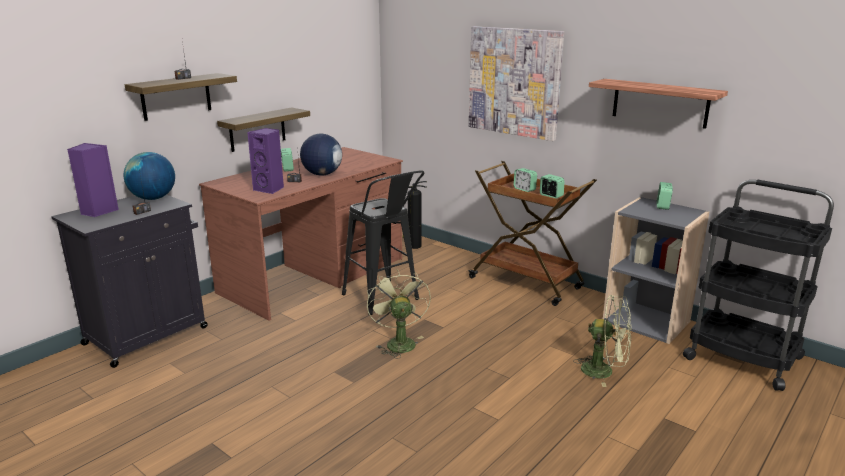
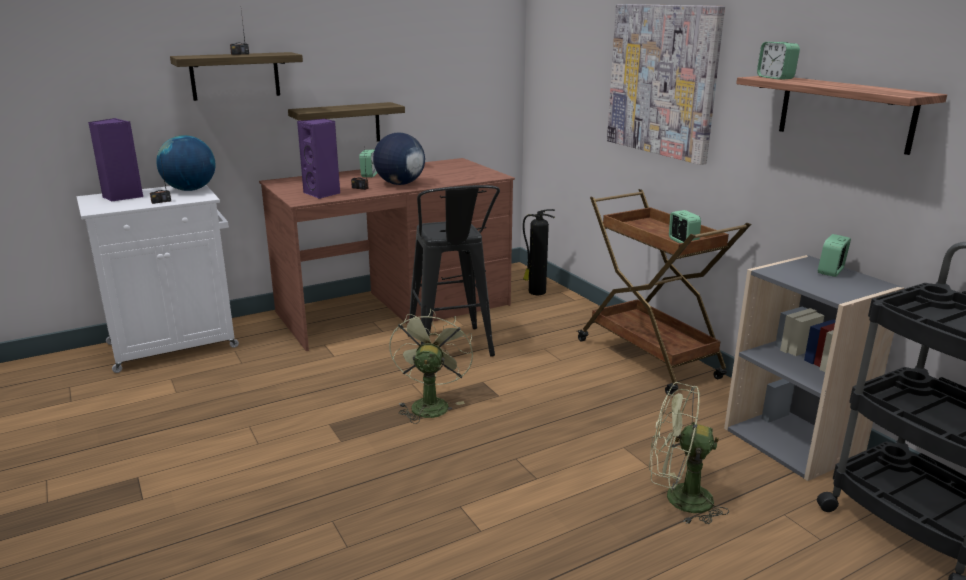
camera: 20 degrees right, 0 degrees up
(148, 335) = (176, 345): black cabinet -> white cabinet
(524, 189) = (654, 229): alarm clock -> alarm clock (775, 78)
(604, 371) = (678, 499): green fan -> green fan turned 150 degrees clockwise

